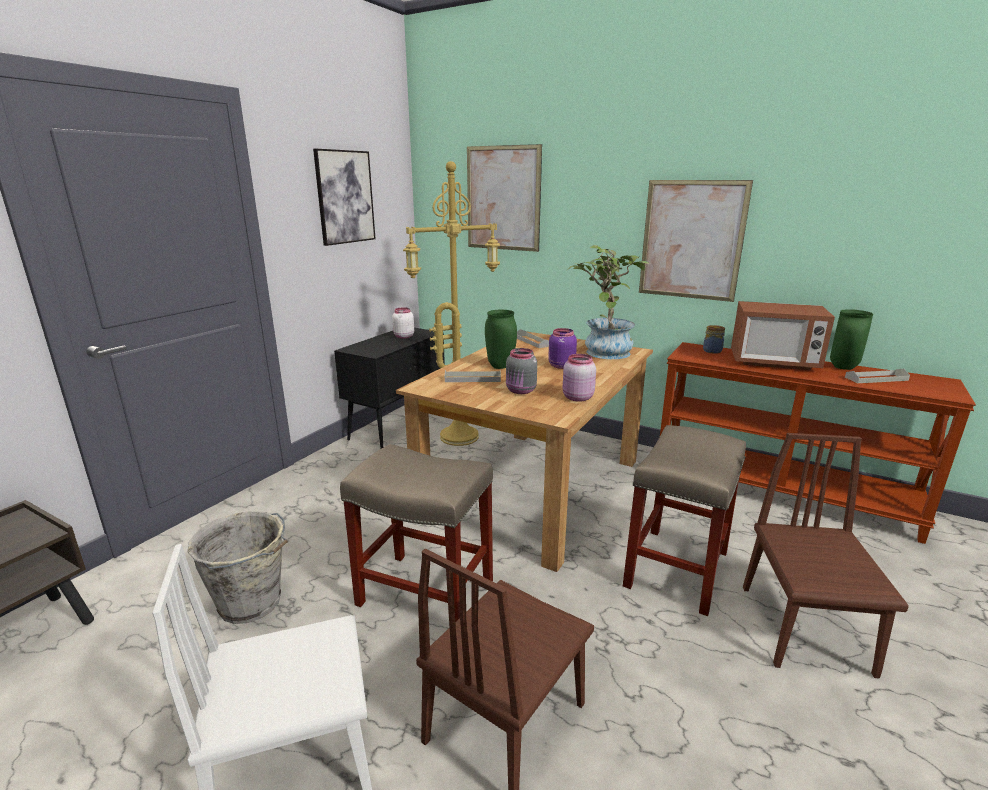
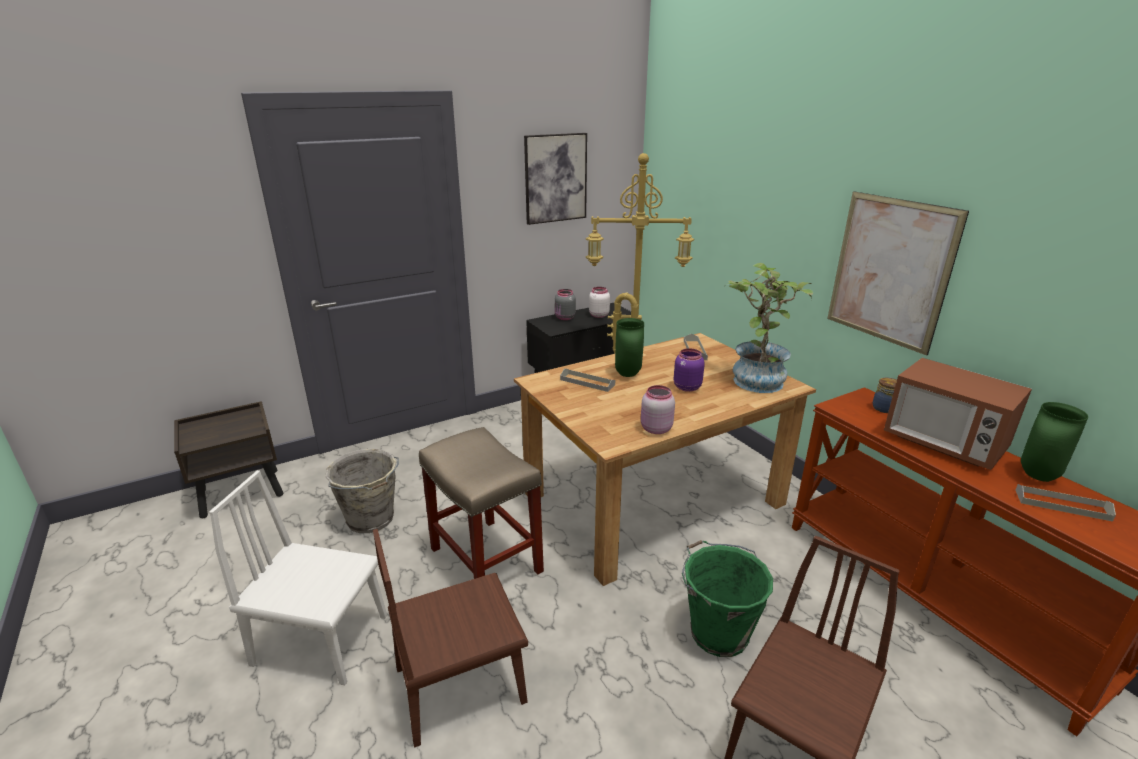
camera: 30 degrees right, 5 degrees up
(503, 198) = (713, 188): picture -> none
(521, 391) = (613, 407): grey jar -> grey jar (564, 318)
(676, 570) = (717, 631): beige stool -> green bucket

